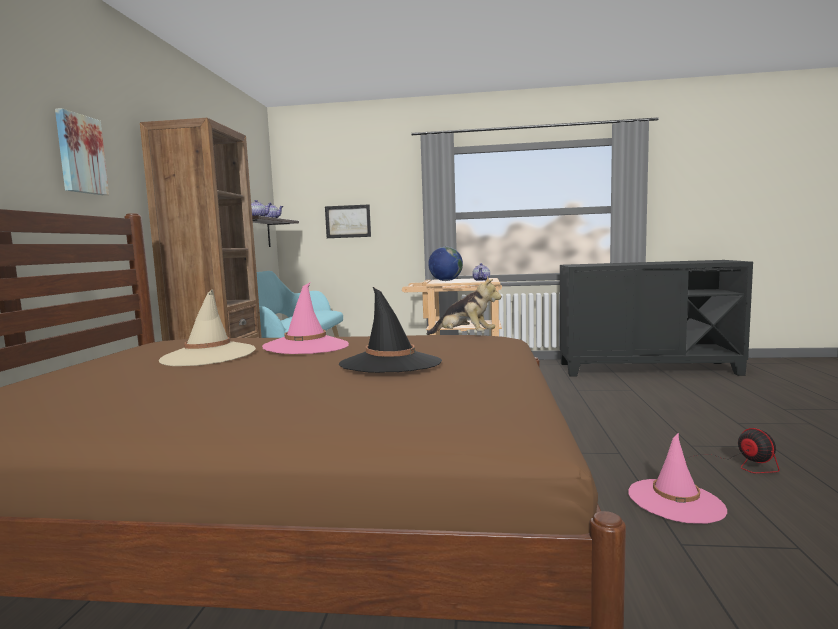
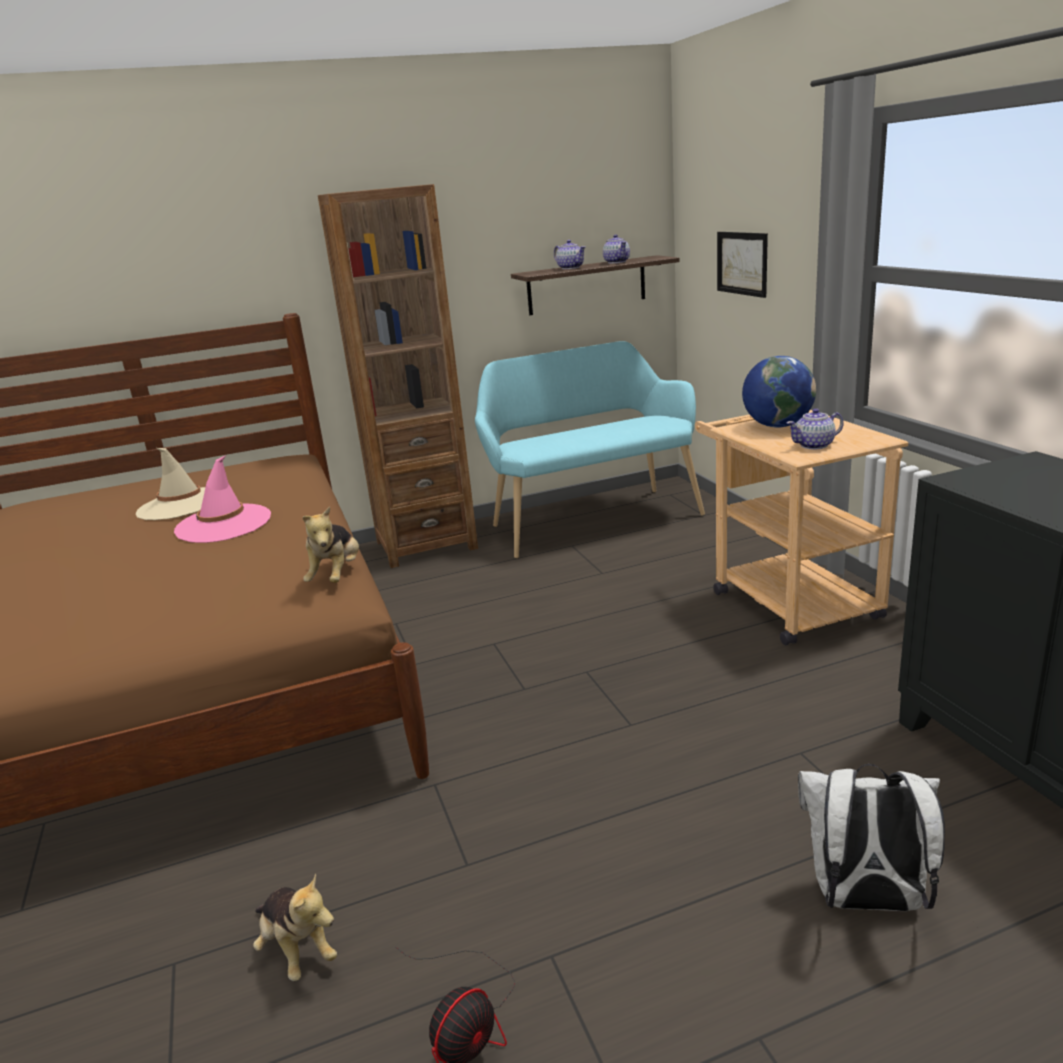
camera: 65 degrees right, 15 degrees up
(80, 154) = (232, 260): picture -> none
(390, 364) = (122, 586): black hat -> none
(670, 399) = (865, 900): none -> white backpack
(675, 501) = (297, 949): pink hat -> plush toy

